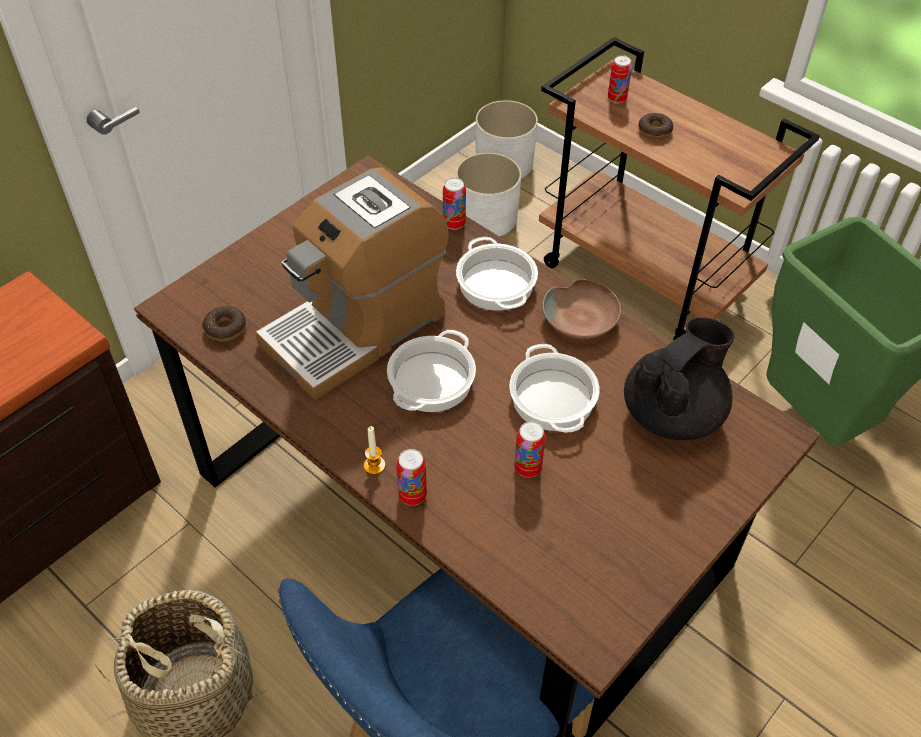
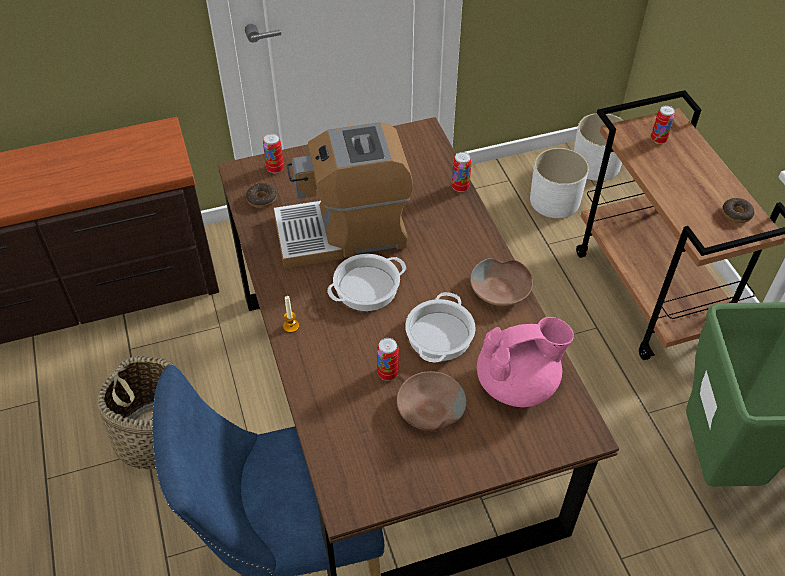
camera: 30 degrees right, 0 degrees up
(412, 495) = (301, 356): can -> can (275, 168)
(497, 284) = (459, 241): cooking pot -> none
(602, 486) = (429, 408): none -> brown bowl
(654, 131) = (670, 175): donut -> donut (736, 214)
(673, 413) = (518, 383): black teapot -> pink teapot

